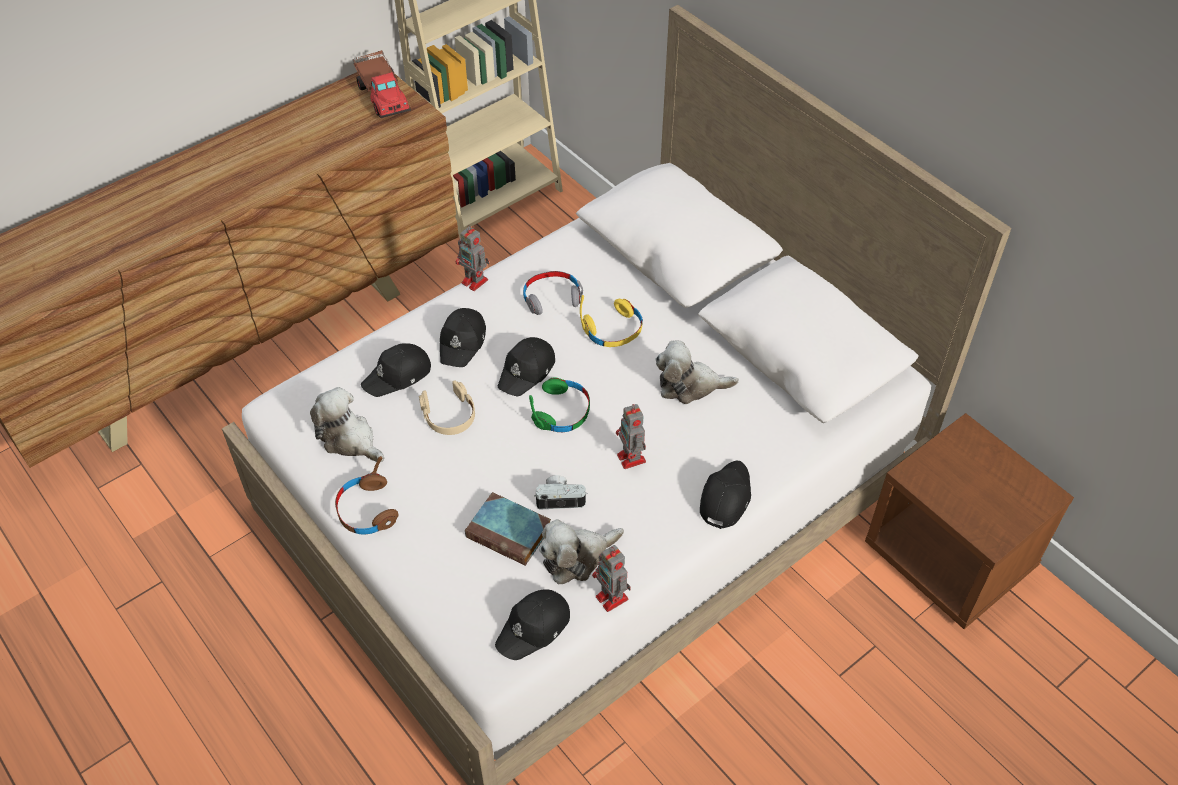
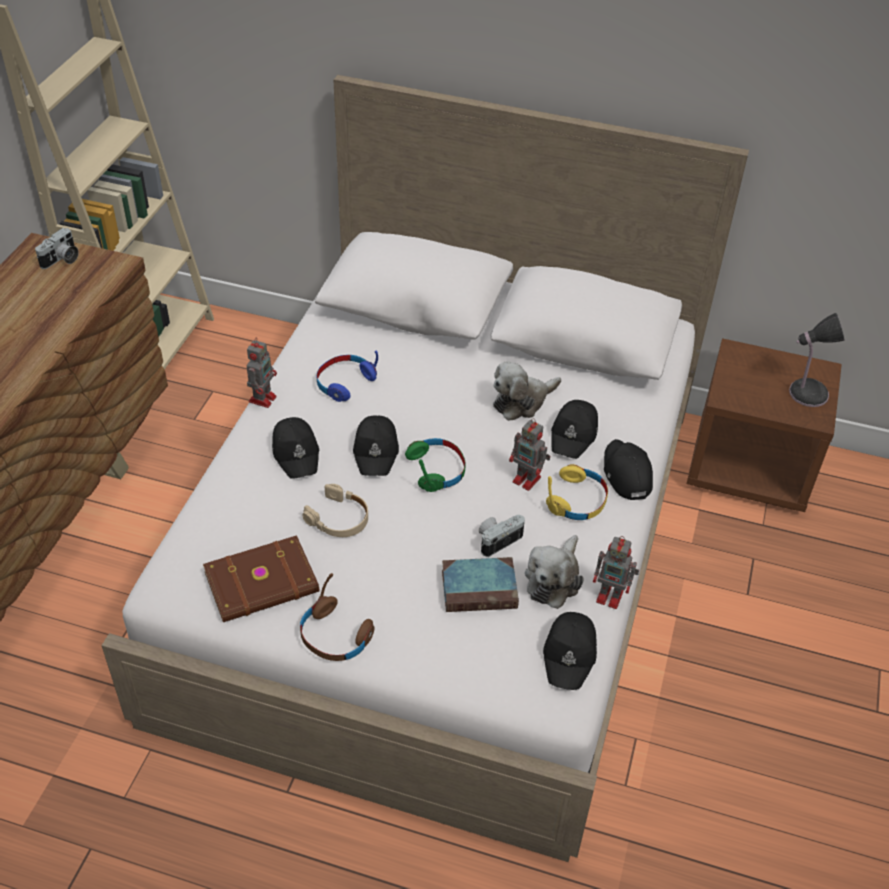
camera: 35 degrees left, 5 degrees down
(349, 439) = (263, 584): plush toy -> brown book
(383, 94) = (62, 260): toy truck -> camera
(398, 375) = (260, 507): black cap -> black cap (574, 434)
(475, 282) = (263, 398): toy robot -> toy robot turned 75 degrees counterclockwise
(552, 298) = (344, 382): grey headphones -> blue headphones
(613, 330) = (421, 386): yellow headphones -> yellow headphones (577, 500)
(1003, 508) = (805, 393): none -> table lamp

